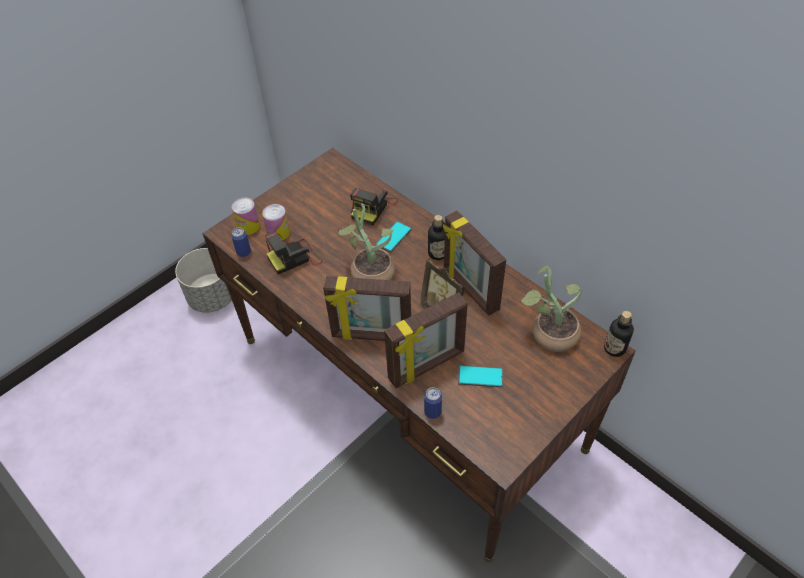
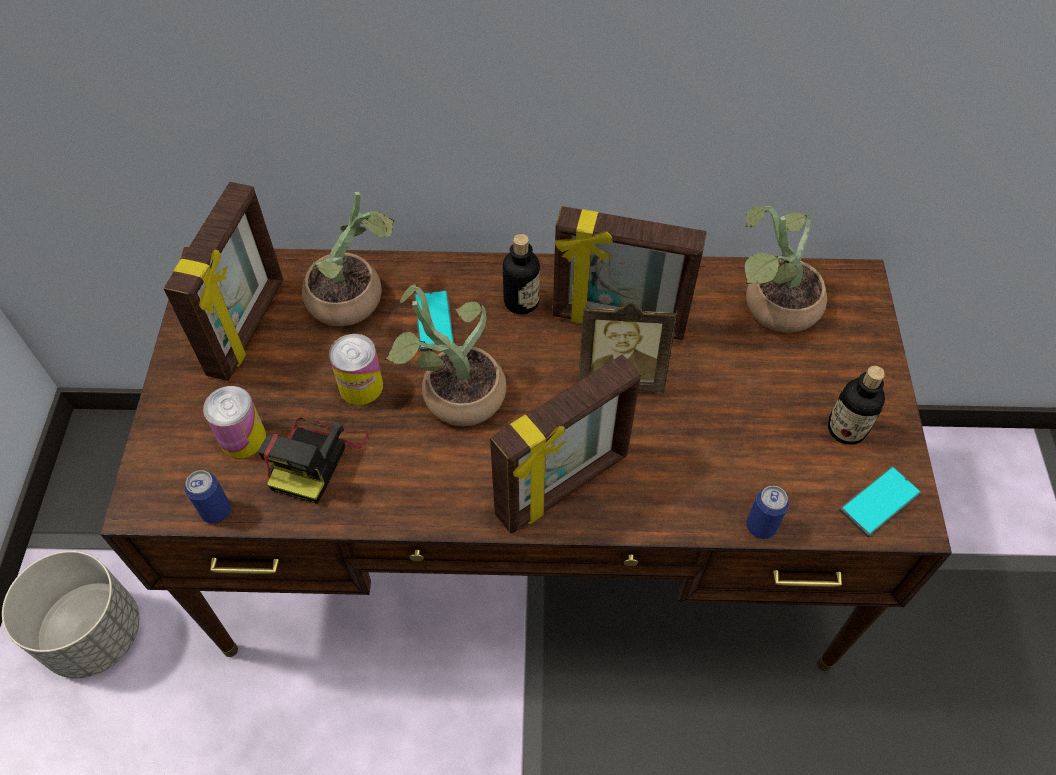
camera: 45 degrees left, 5 degrees up
(248, 226) = (176, 463): can -> can (361, 386)
(373, 208) = (355, 299): camera -> potted plant
(427, 366) = (683, 469): picture frame -> picture frame (249, 327)
(480, 377) = (761, 430): phone -> phone (880, 502)
(614, 348) = (861, 273): bottle -> bottle (846, 429)

